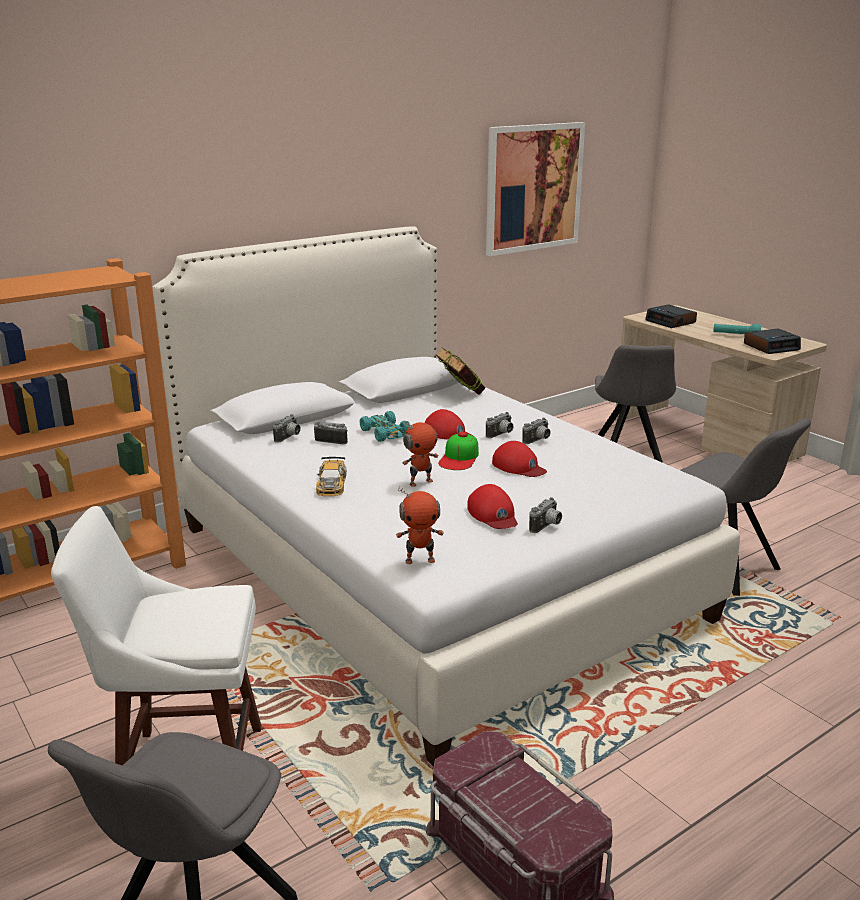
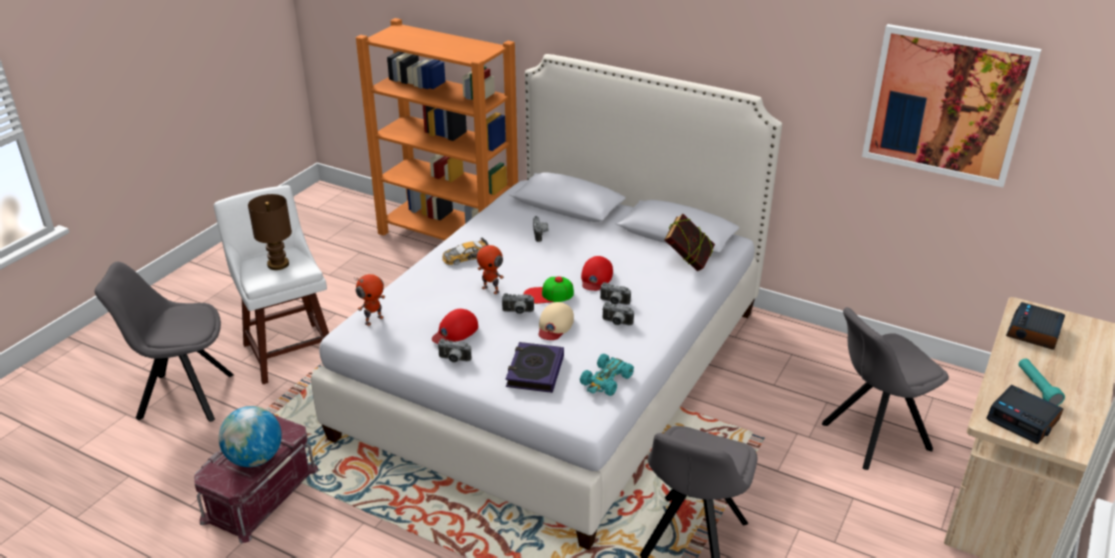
camera: 65 degrees right, 10 degrees up
(187, 614) = (277, 264): none -> brown table lamp
(289, 437) = (531, 217): camera -> camera (518, 312)
(386, 433) = (572, 252): turquoise toy car -> turquoise toy car (606, 381)
(420, 560) = (373, 319): toy robot -> toy robot turned 105 degrees counterclockwise
(519, 466) = (555, 325): red cap -> beige cap
(529, 794) = (255, 459): none -> globe
(597, 490) = (535, 371): none -> book

